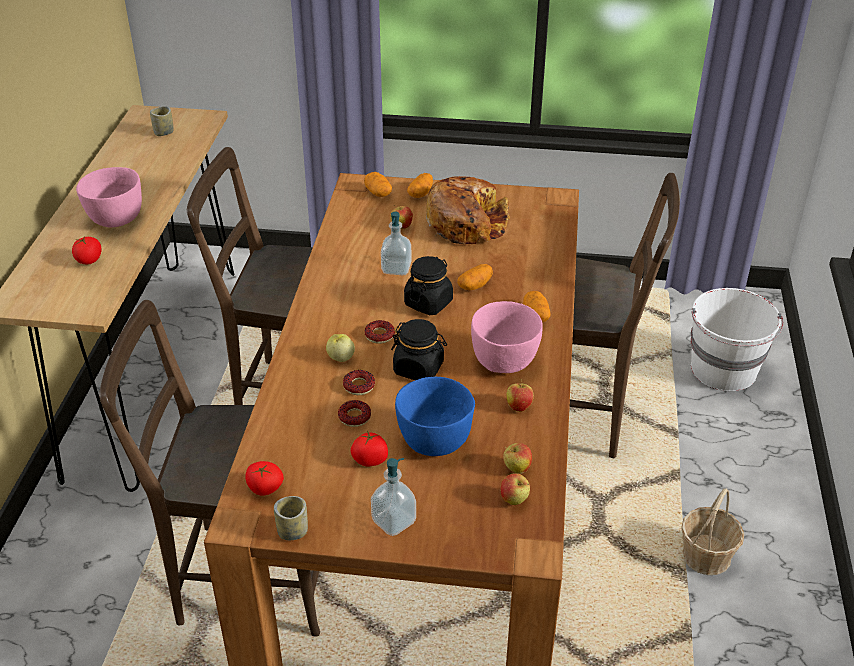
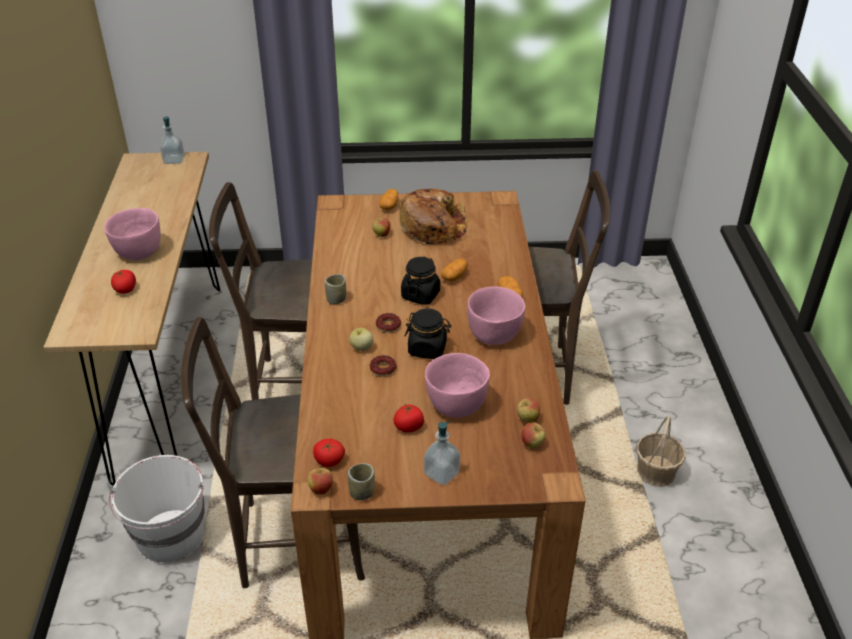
camera: 10 degrees left, 0 degrees up
(164, 132) = (158, 175): cup -> cup (336, 299)
(354, 417) = (386, 394): donut -> none
(378, 193) = (354, 209): potato -> none
(396, 268) = (386, 269): soap dispenser -> soap dispenser (174, 160)
(434, 439) = (455, 404): blue bowl -> pink bowl
(519, 407) = (516, 370): apple -> apple (321, 489)
(724, 370) = (637, 324): white bucket -> white bucket (170, 537)

